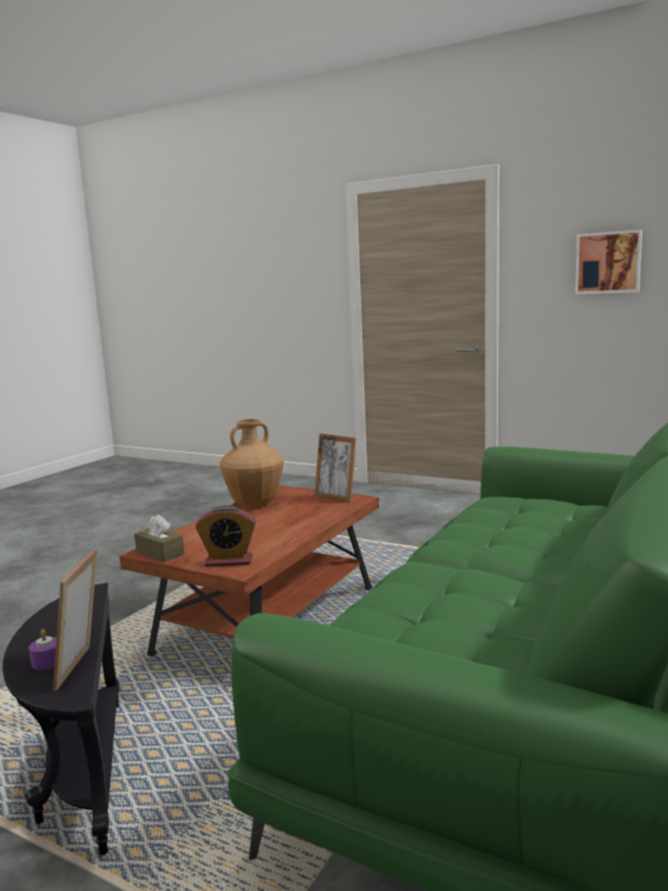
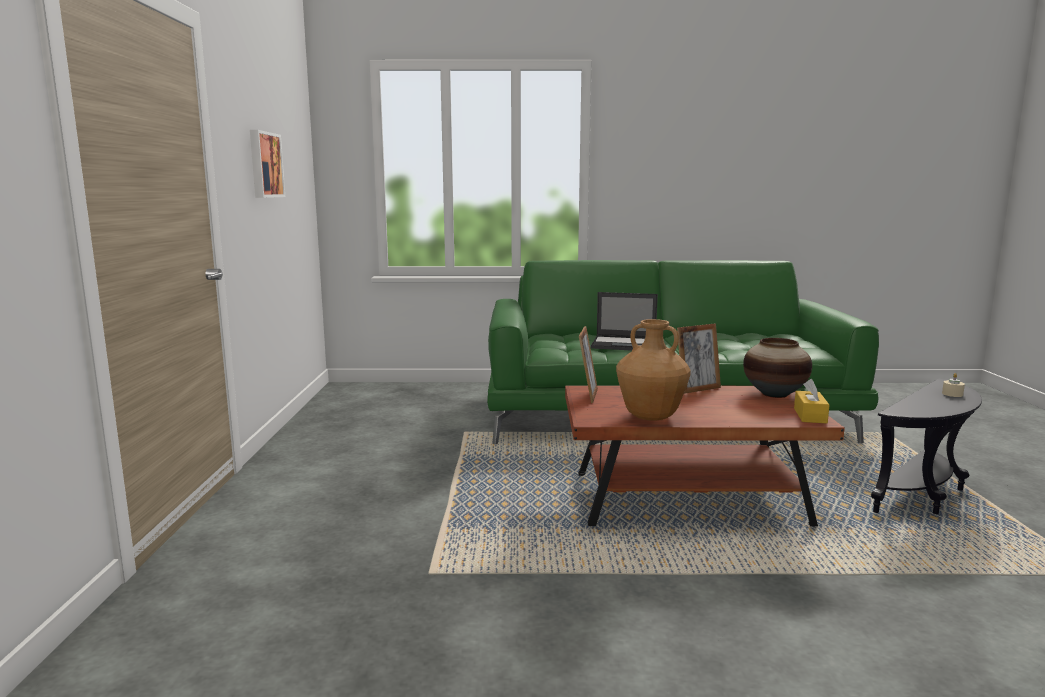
camera: 120 degrees left, 0 degrees up
(47, 662) = (952, 394): purple candle -> beige candle
(82, 668) = (933, 387): picture frame -> picture frame (697, 389)
(160, 553) = (810, 415): brown tissue box -> yellow tissue box
(229, 561) = (774, 394): alarm clock -> vase
(501, 533) = (624, 344): none -> laptop

